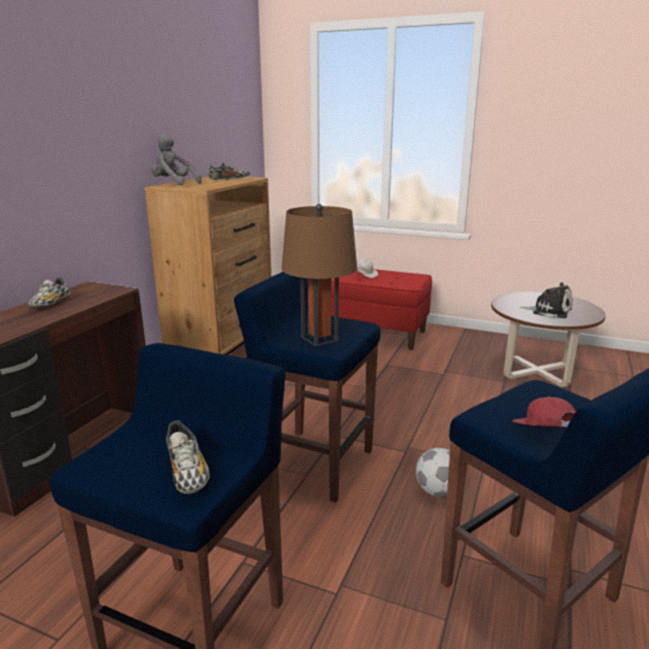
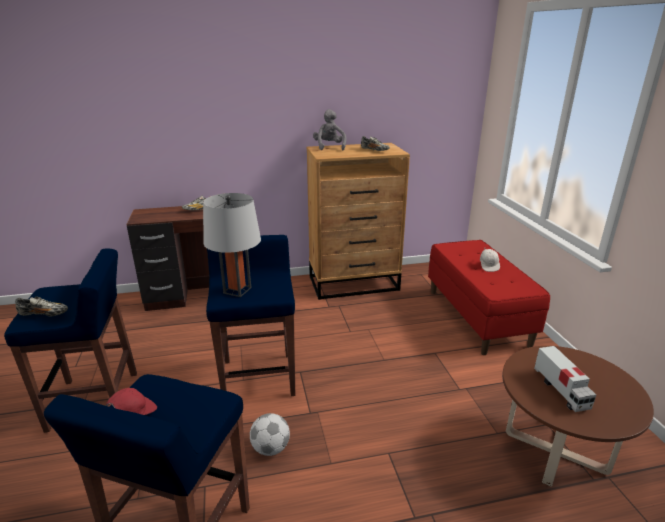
camera: 55 degrees right, 5 degrees up
(187, 473) = (44, 314): shoe -> shoe turned 120 degrees counterclockwise
(319, 339) = (237, 290): brown table lamp -> grey table lamp
(549, 311) = (561, 390): plush toy -> toy truck

